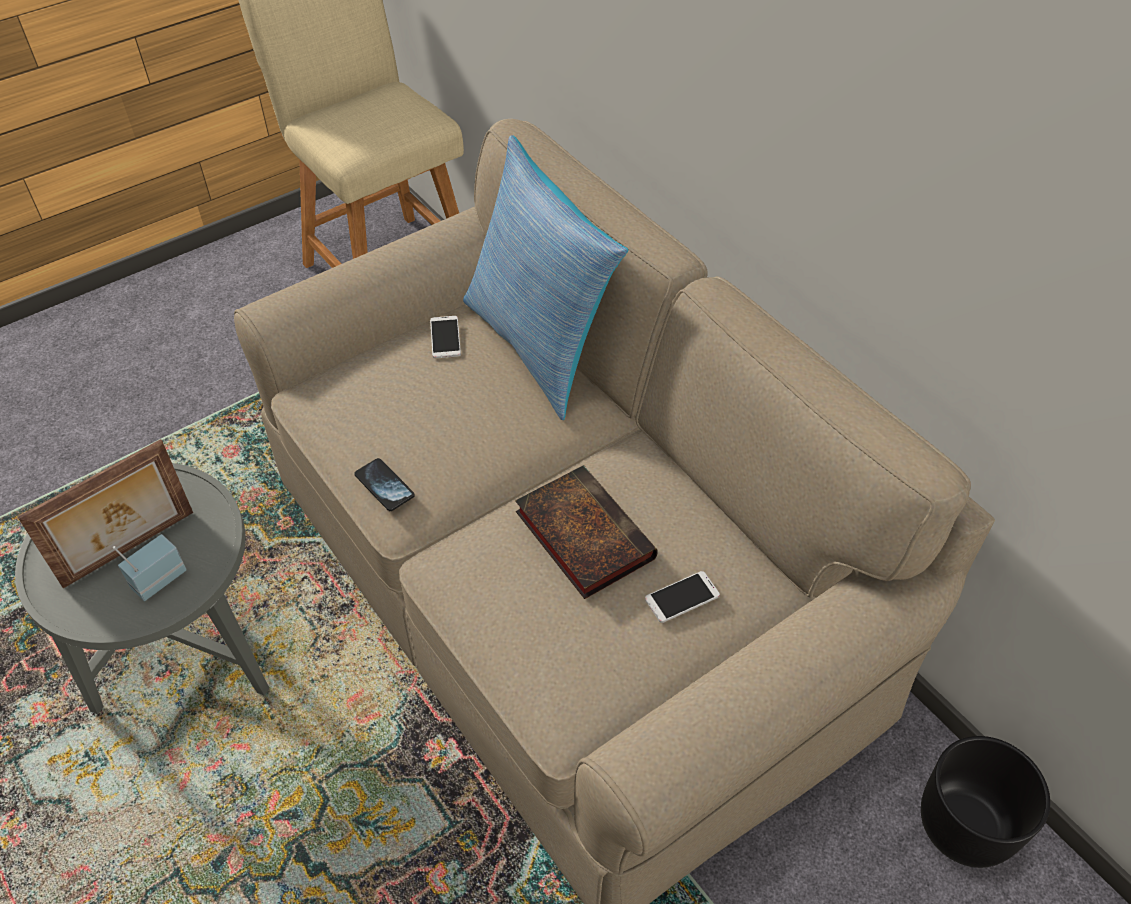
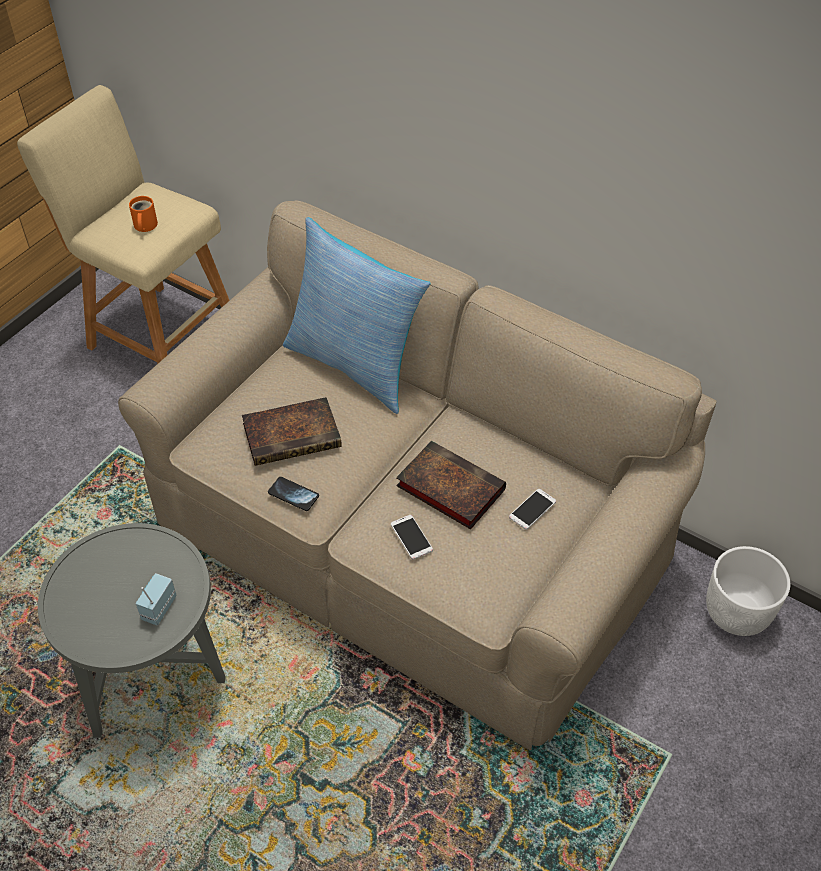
camera: 20 degrees left, 0 degrees up
(130, 550) = (125, 594): picture frame -> none
(366, 125) = (144, 226): none -> orange mug
(421, 411) = (294, 434): none -> book
(445, 337) = (284, 376): phone -> phone (411, 537)
(966, 825) = (738, 612): black planter -> white planter

